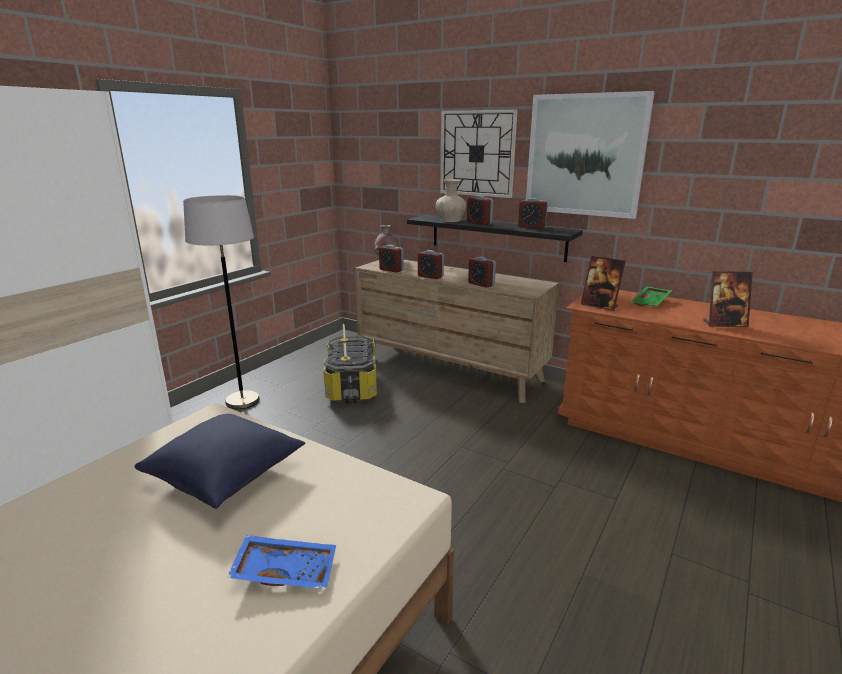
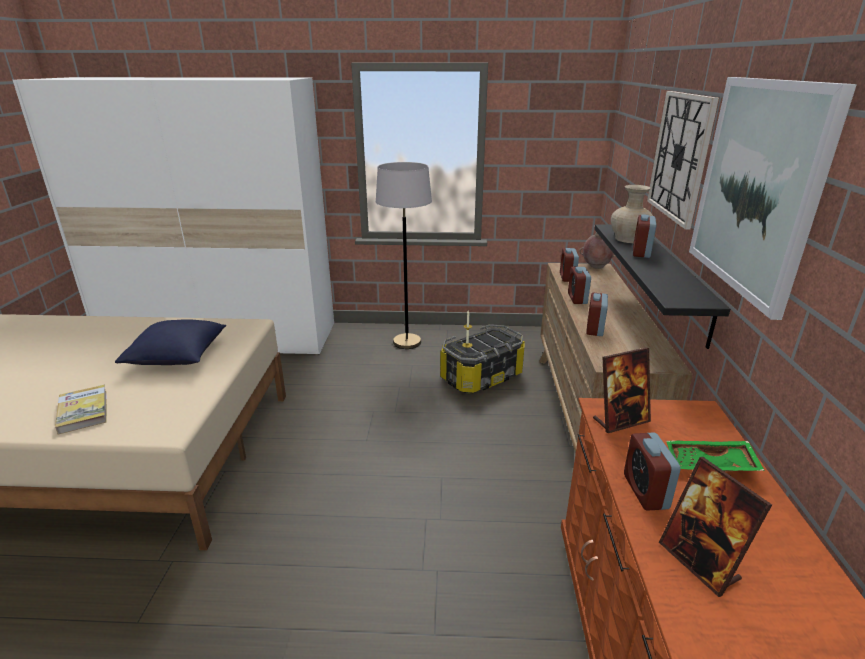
camera: 60 degrees right, 5 degrees up
(286, 570) = (83, 411): blue tray -> book
(531, 227) = (678, 278): alarm clock -> alarm clock (645, 491)
(599, 306) = (620, 421): picture frame -> picture frame turned 120 degrees counterclockwise

